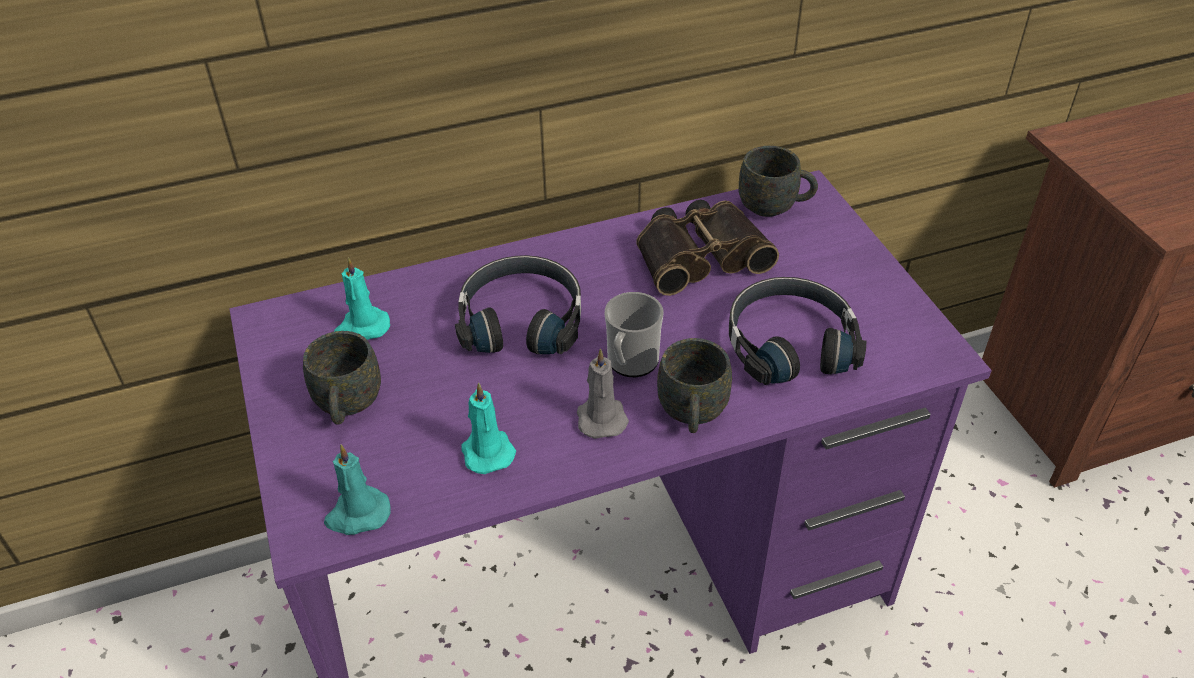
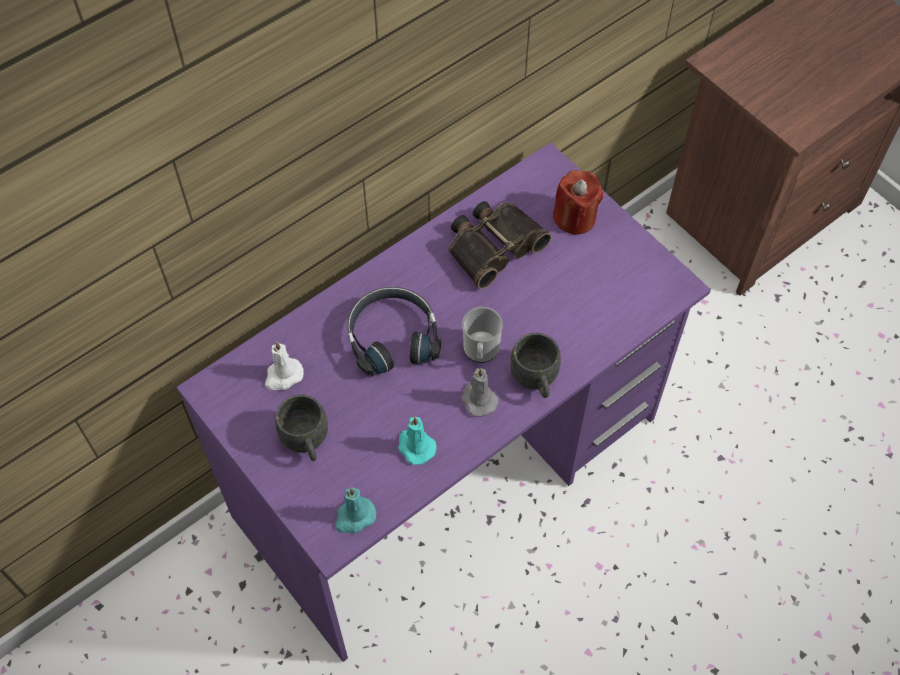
camera: 20 degrees left, 15 degrees up
(362, 328) = (283, 376): turquoise candle -> white candle
(775, 207) = (530, 186): grey mug -> none
(789, 343) = (578, 304): black headphones -> none
(821, 249) = (575, 217): none -> red candle

